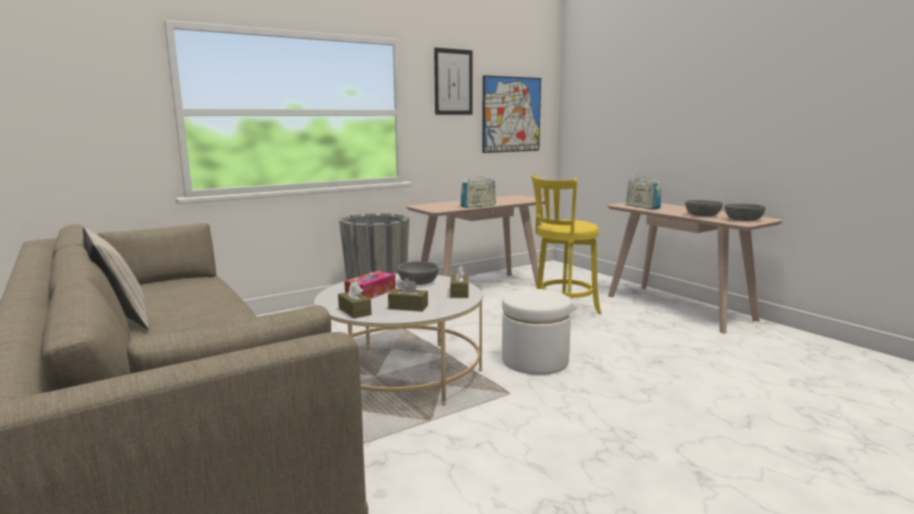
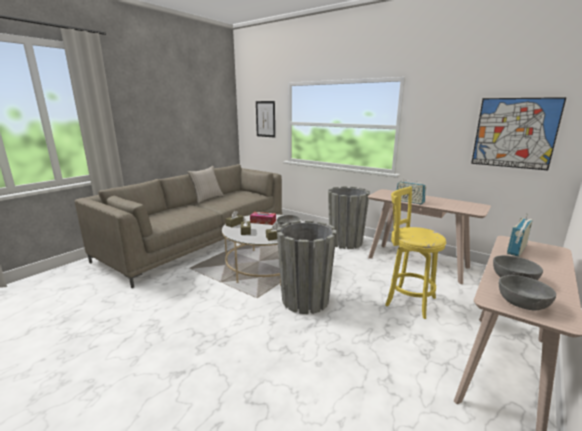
camera: 70 degrees right, 5 degrees up
(453, 82) = (449, 105): picture -> picture (265, 119)
(535, 361) = (305, 300): white ottoman -> grey planter

